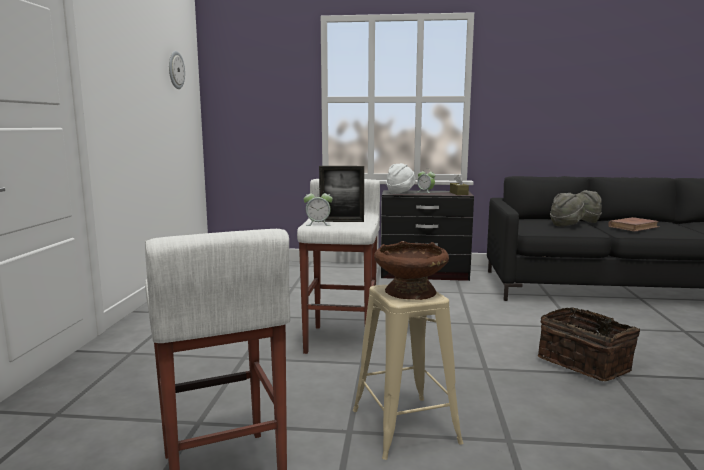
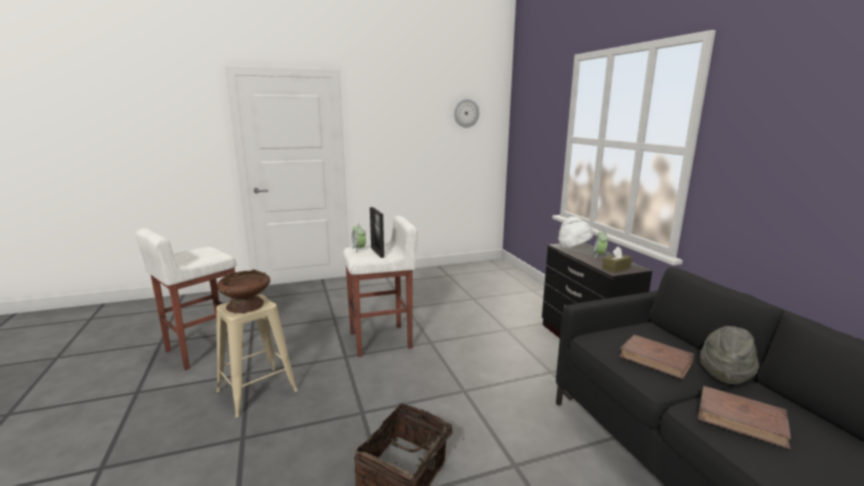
camera: 65 degrees right, 5 degrees up
(566, 225) = (656, 359): grey hat -> brown book

